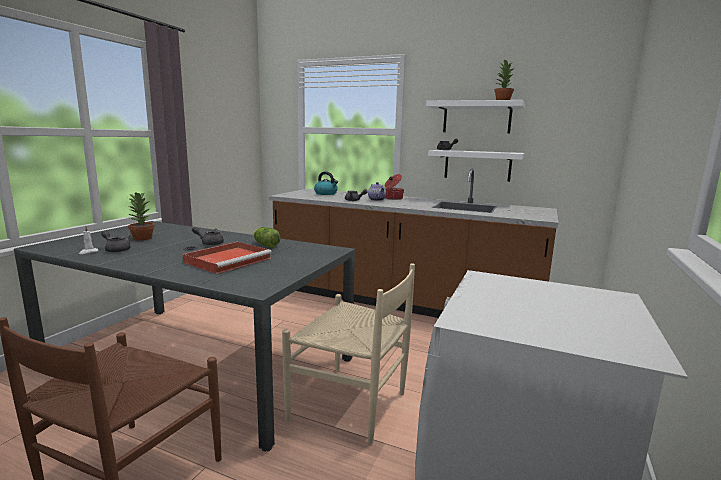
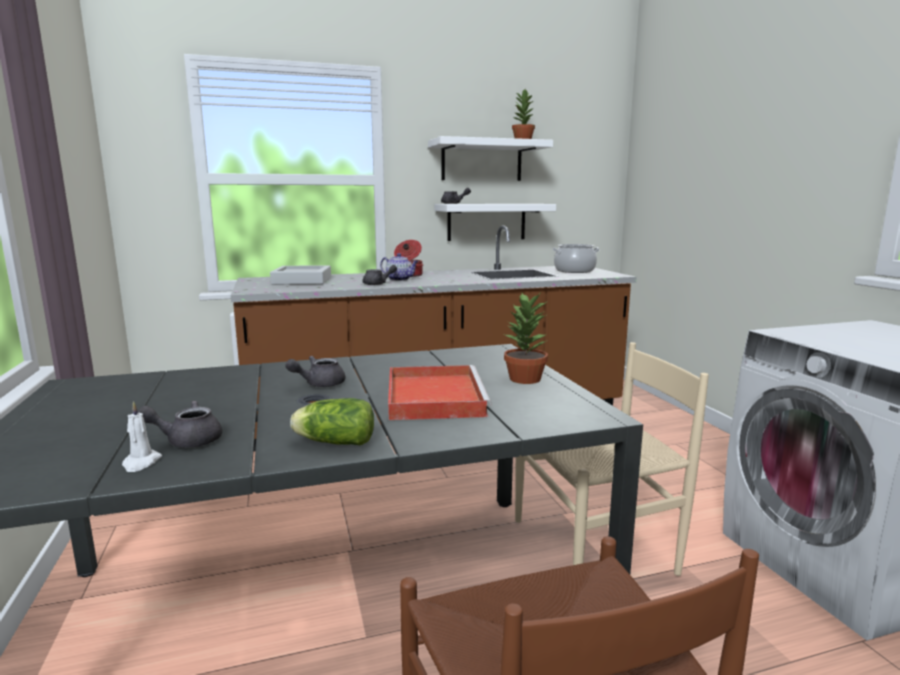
camera: 40 degrees left, 0 degrees up
(142, 238) = (161, 410): potted plant -> potted plant (525, 379)
(265, 245) = (403, 366): lettuce -> lettuce (333, 442)
(326, 193) = (302, 280): kettle -> grey tray
(524, 211) = (574, 271): none -> cooking pot

